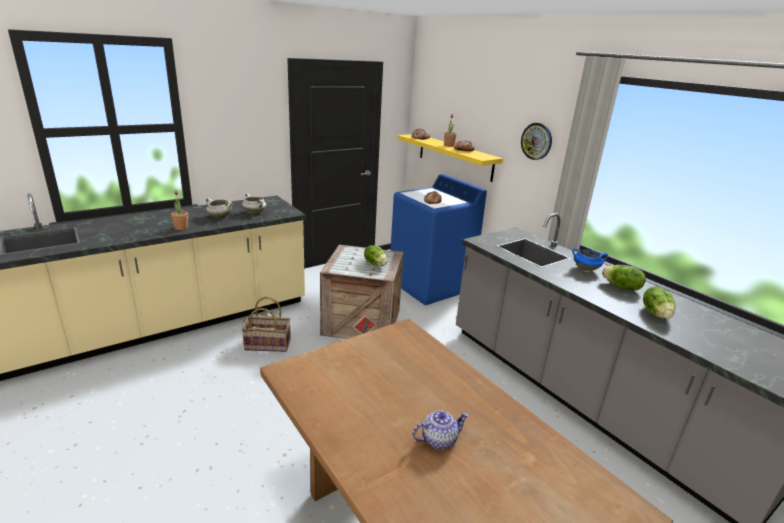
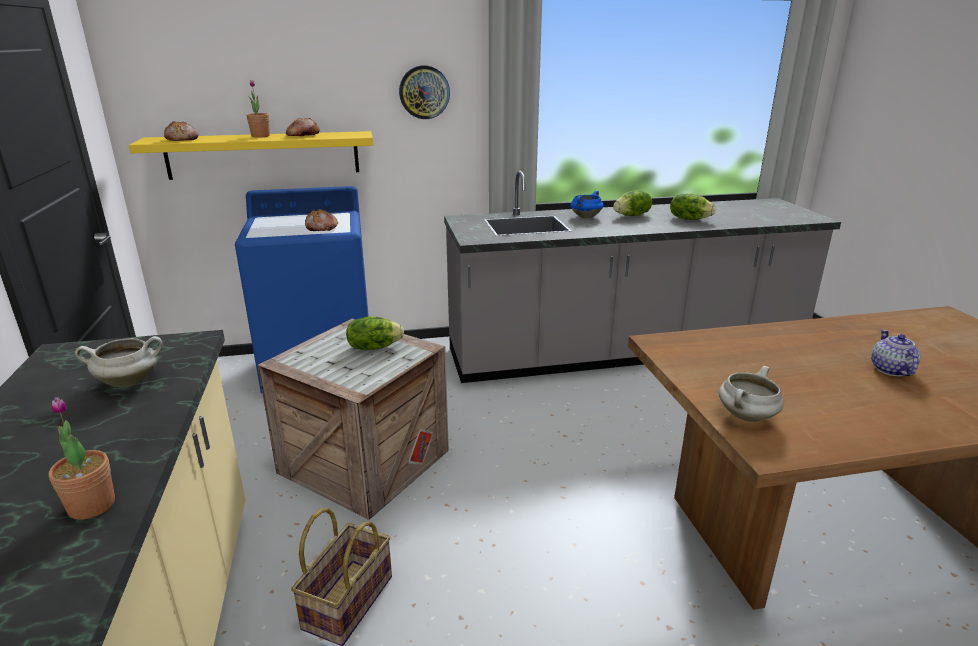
camera: 65 degrees left, 0 degrees up
(219, 217) = (87, 434): white cooking pot -> white cooking pot (747, 417)

